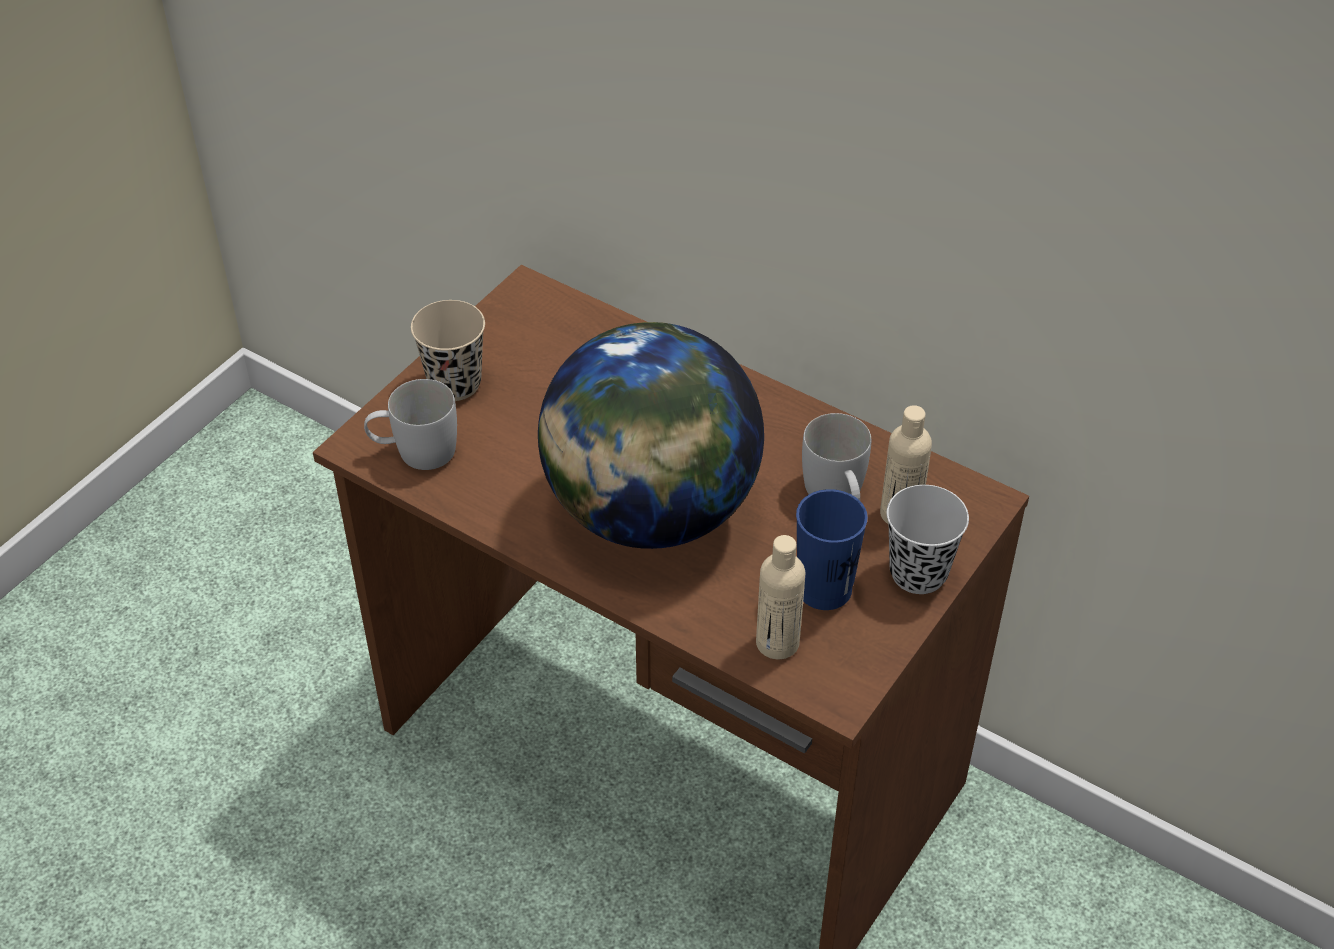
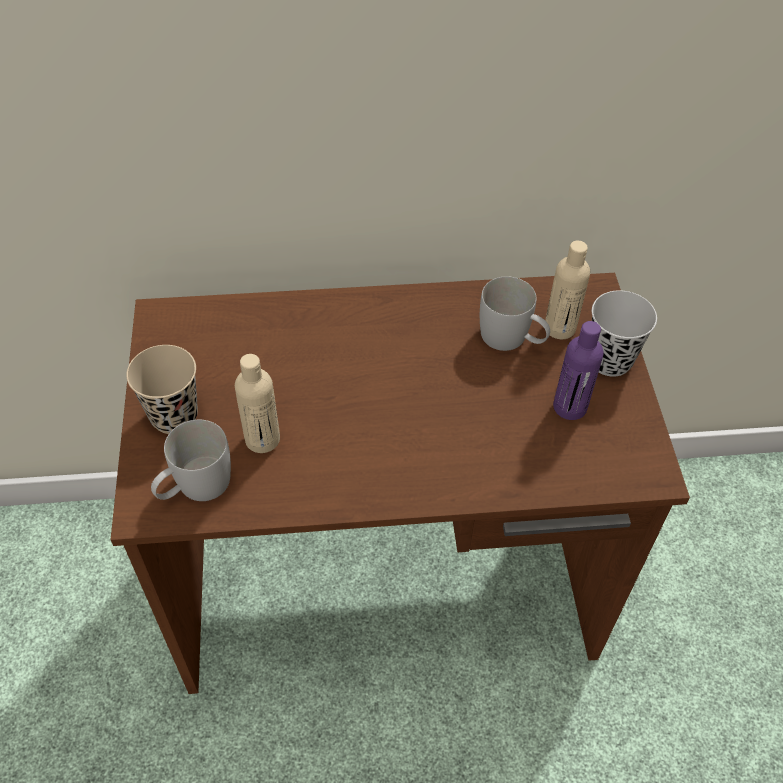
camera: 40 degrees left, 5 degrees up
(650, 511) = (409, 424): globe -> none
(777, 643) = (581, 463): beige bottle -> beige bottle (262, 439)
(824, 589) = (570, 407): blue cup -> purple bottle

